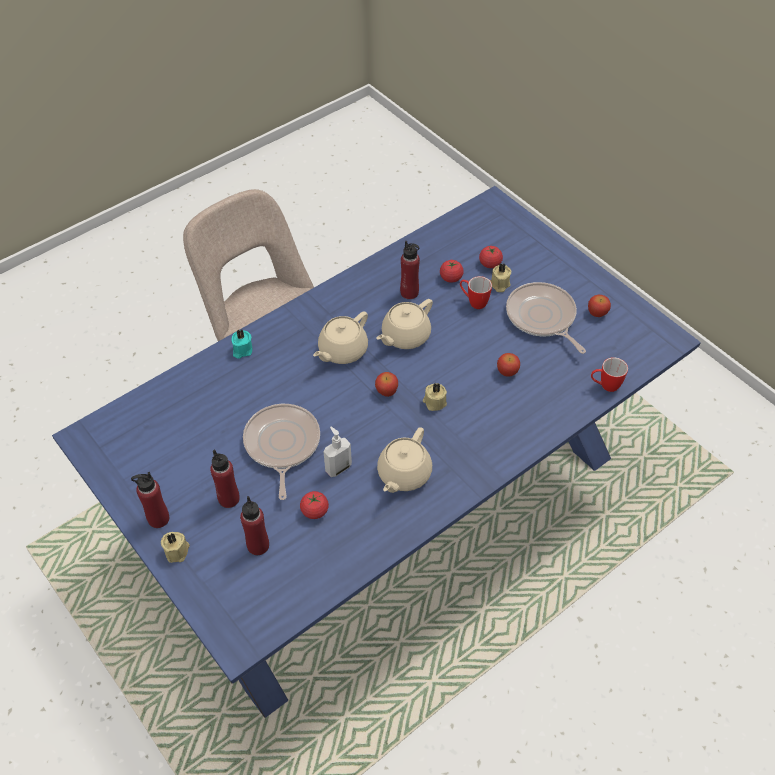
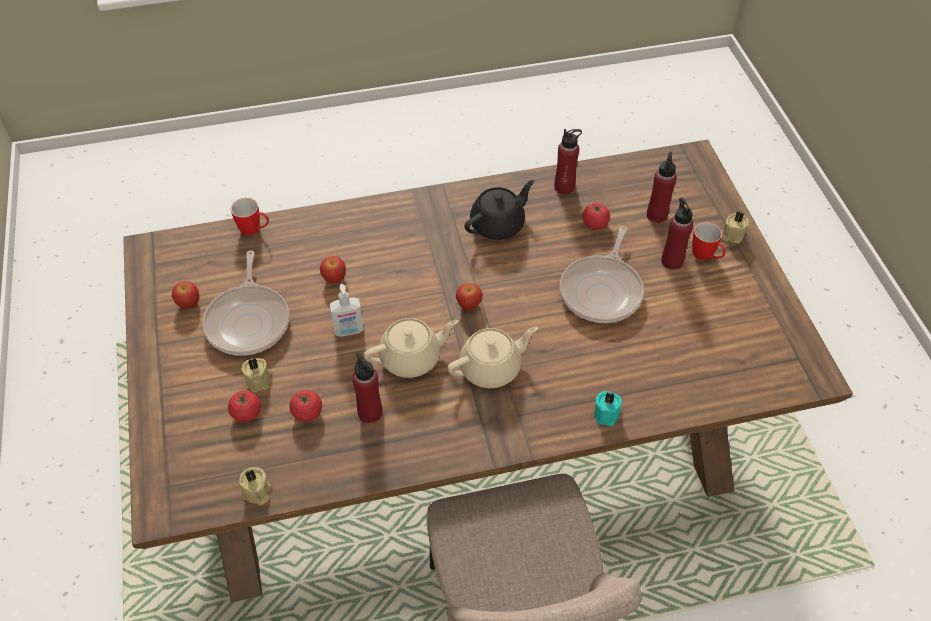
camera: 155 degrees left, 0 degrees up
(158, 518) = (745, 267): red bottle -> red bottle (564, 187)
(338, 468) = (556, 251): soap dispenser -> soap dispenser (349, 331)
(387, 510) = (467, 444): blue dining table -> brown dining table
(403, 474) = (498, 225): beige teapot -> black teapot
(434, 402) = (428, 276): beige candle -> beige candle (256, 493)
(473, 302) = (306, 369): mug -> mug (706, 257)

